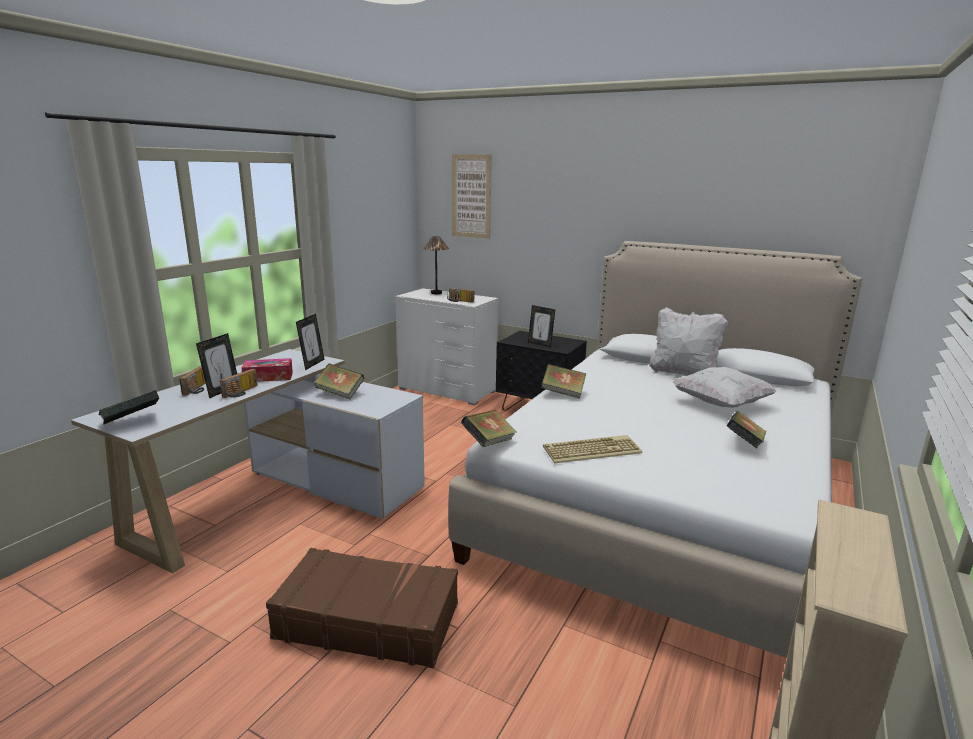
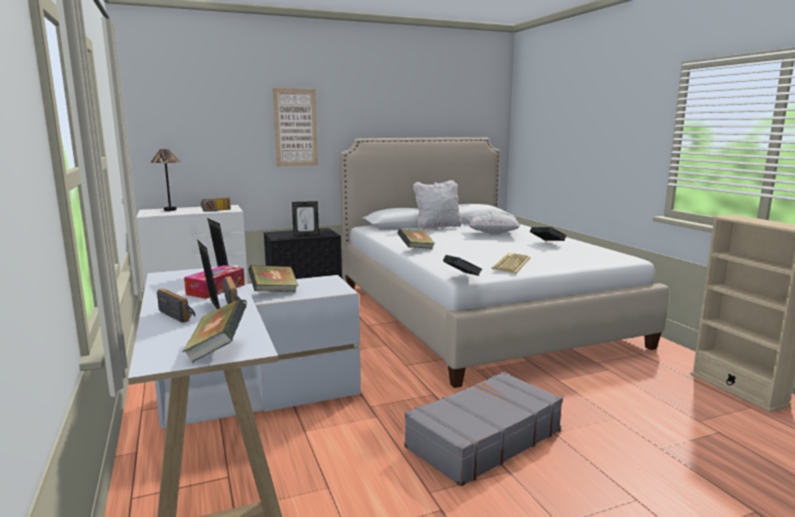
camera: 50 degrees left, 5 degrees down
(368, 620) = (483, 439): brown suitcase -> grey suitcase
(471, 196) = (192, 107): picture -> picture (295, 127)

